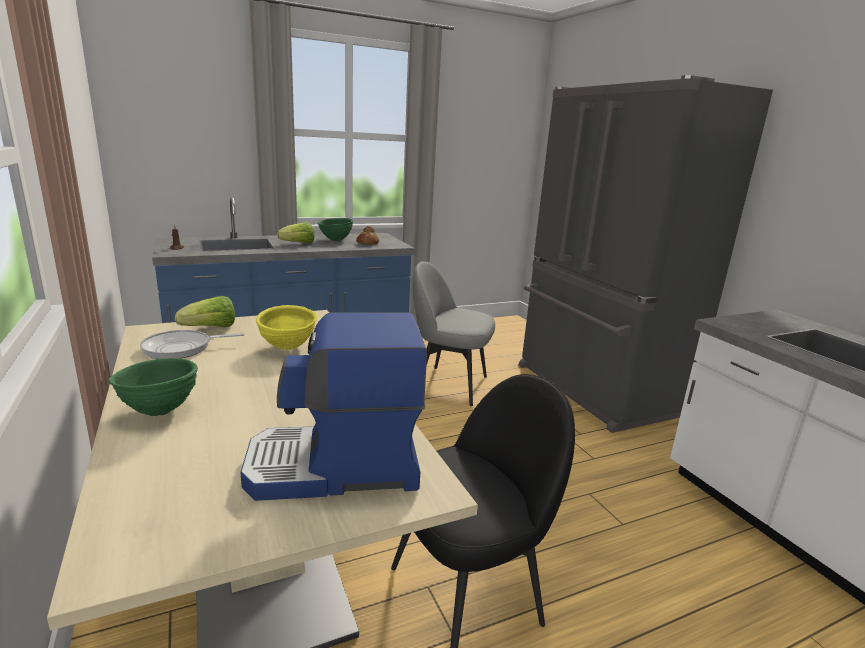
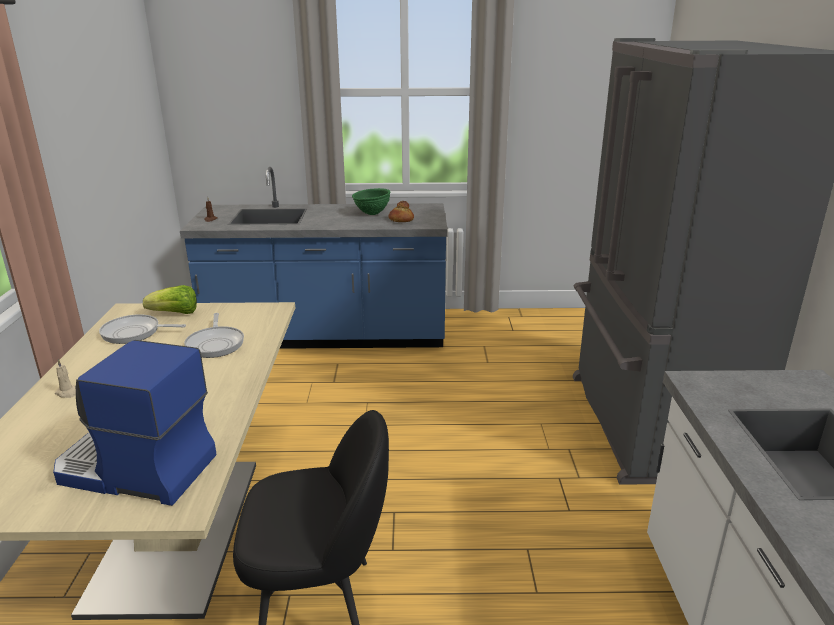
camera: 25 degrees right, 5 degrees up
(160, 411) = (67, 393): green bowl -> beige candle
(287, 348) = (216, 344): yellow bowl -> frying pan
(298, 244) = (328, 218): lettuce -> none
(449, 385) = (470, 389): grey chair -> none

